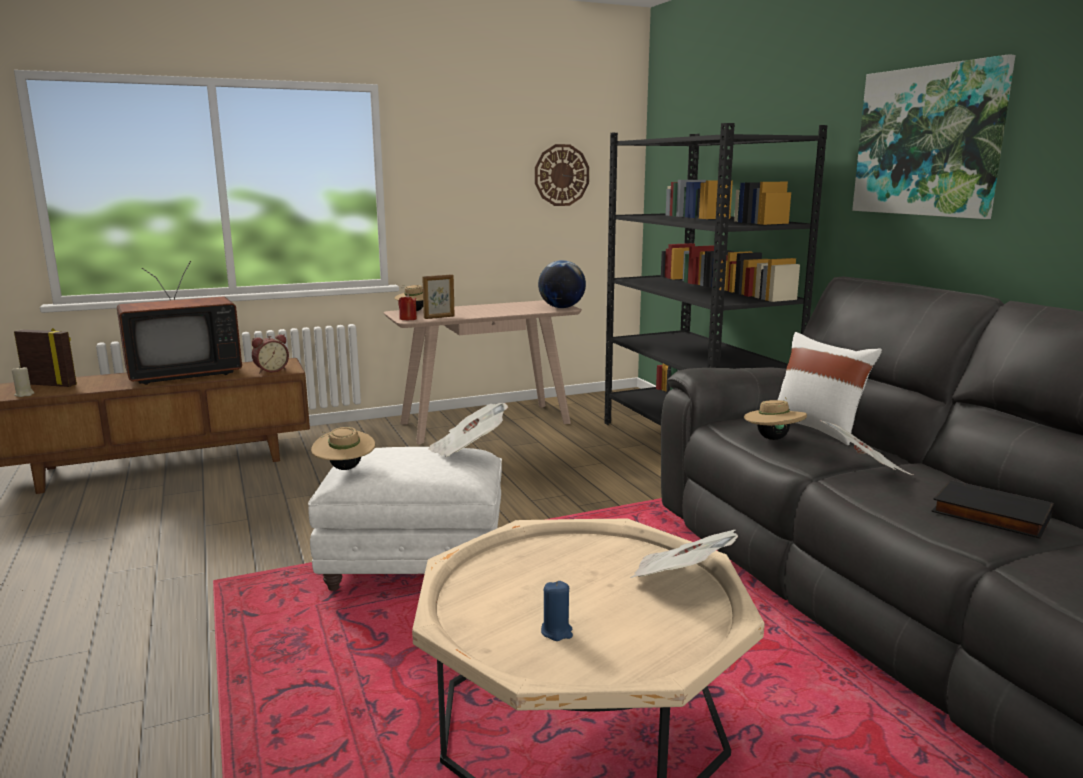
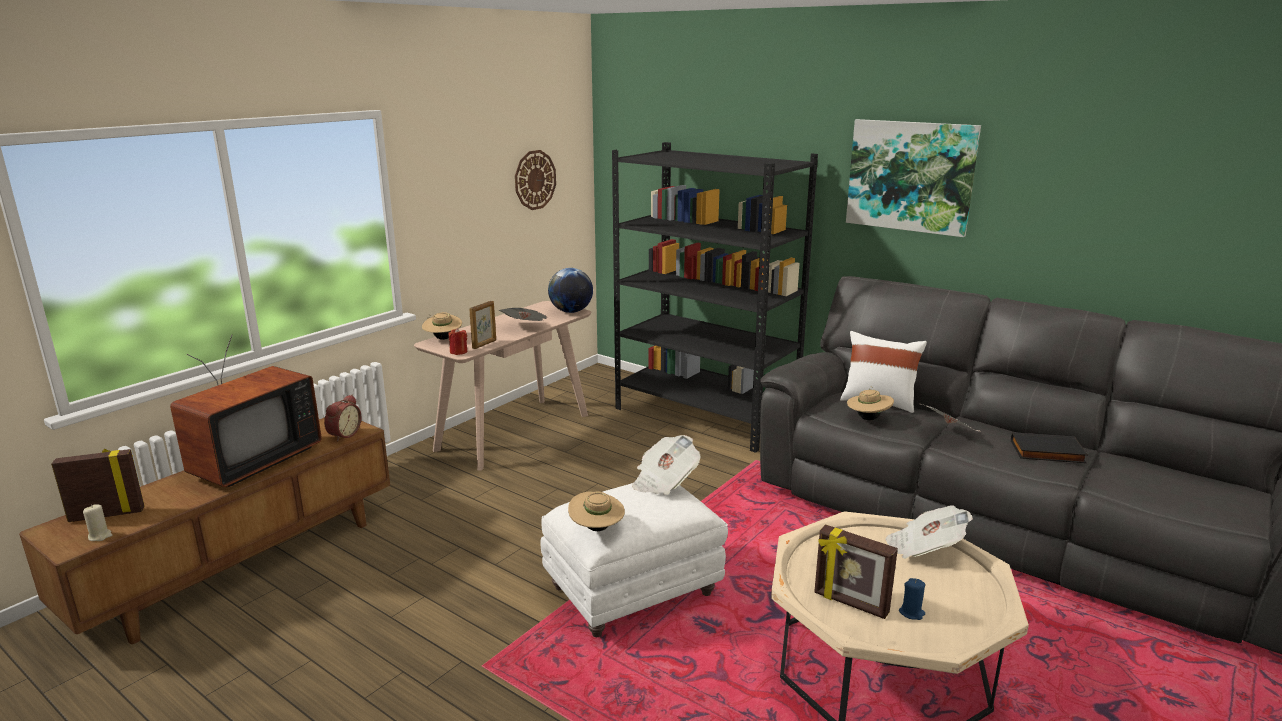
camera: 30 degrees left, 5 degrees up
(497, 312) = (525, 327): none -> newspaper
(499, 600) = (850, 604): none -> picture frame

